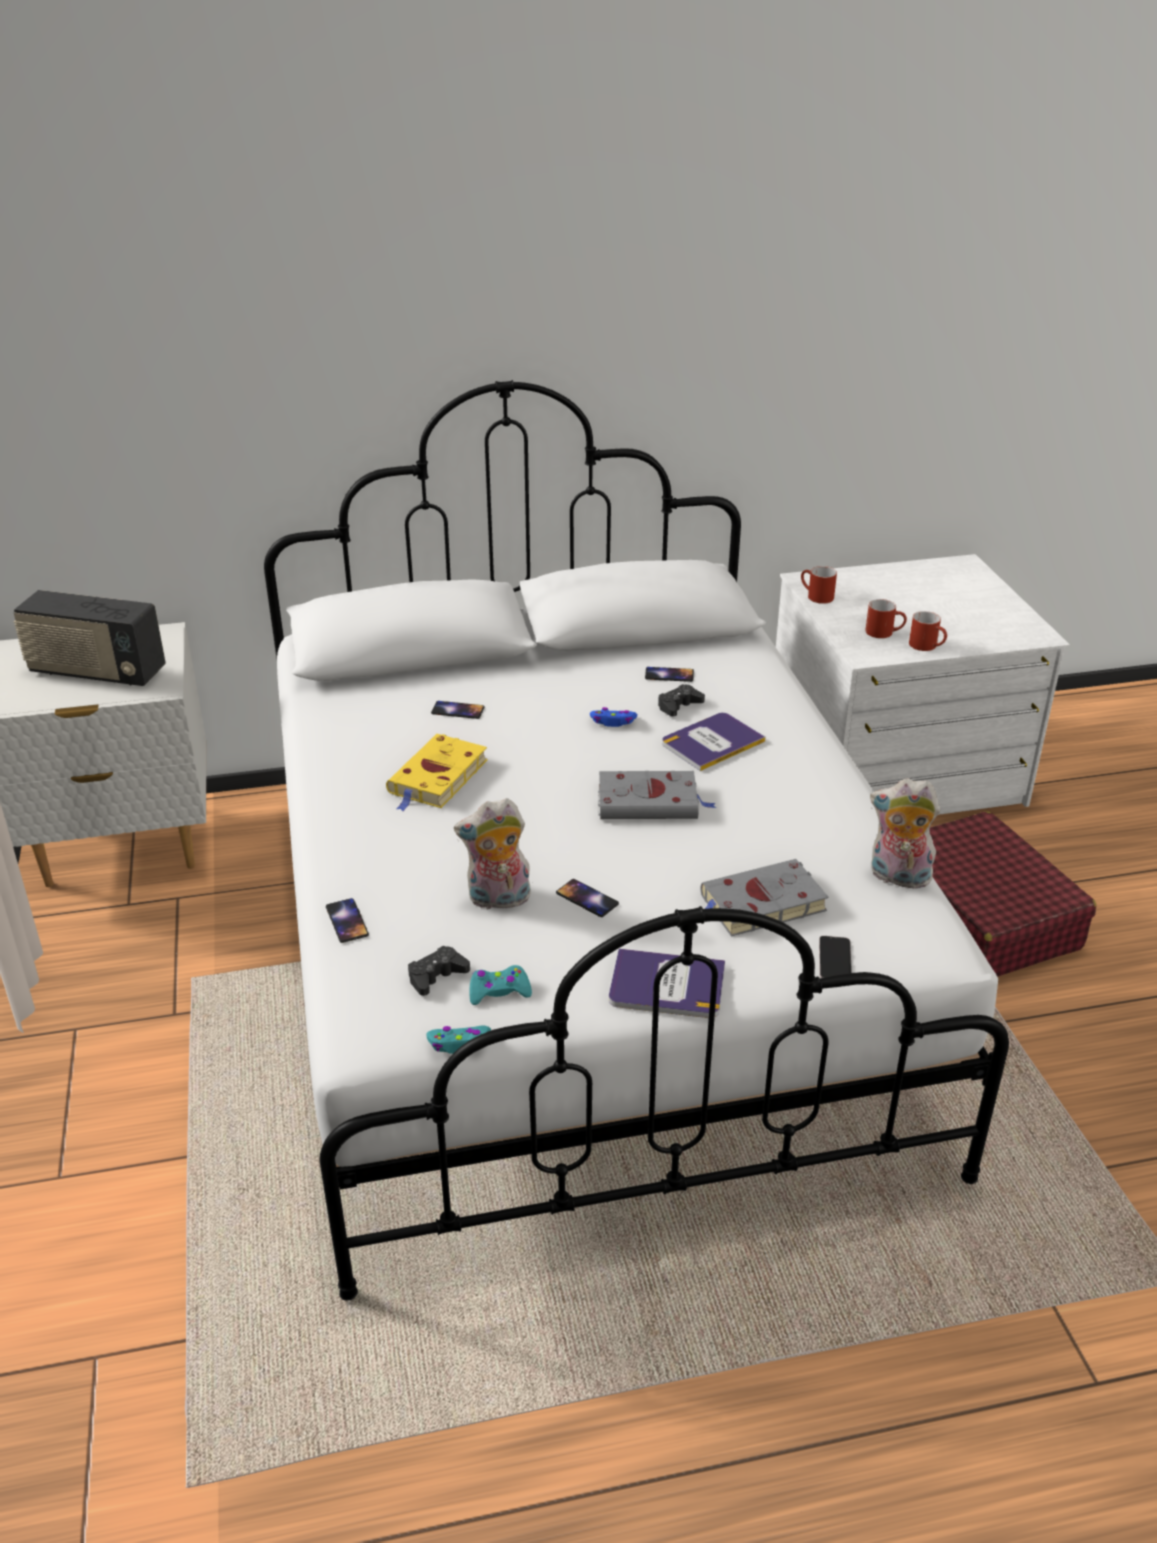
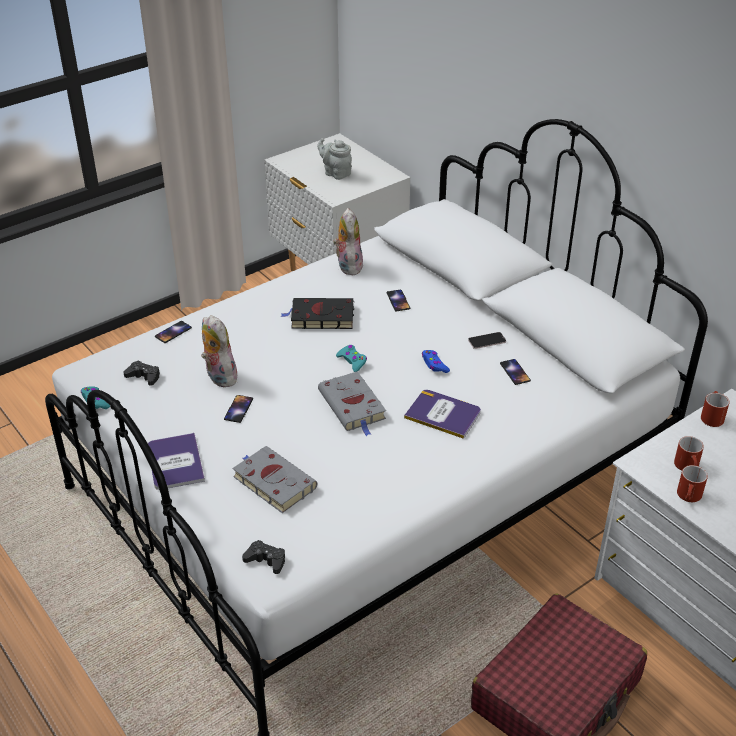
camera: 65 degrees right, 5 degrees up
(96, 672) = (336, 173): radio -> grey teapot
(437, 778) = (320, 317): yellow book -> black book
(499, 991) = (141, 402): turquoise game controller -> turquoise game controller (352, 361)
(679, 706) = (478, 387): black game controller -> black game controller (266, 560)
(834, 959) = (234, 528): phone -> phone (487, 341)
(897, 877) = (340, 541): plush toy -> plush toy (348, 265)

